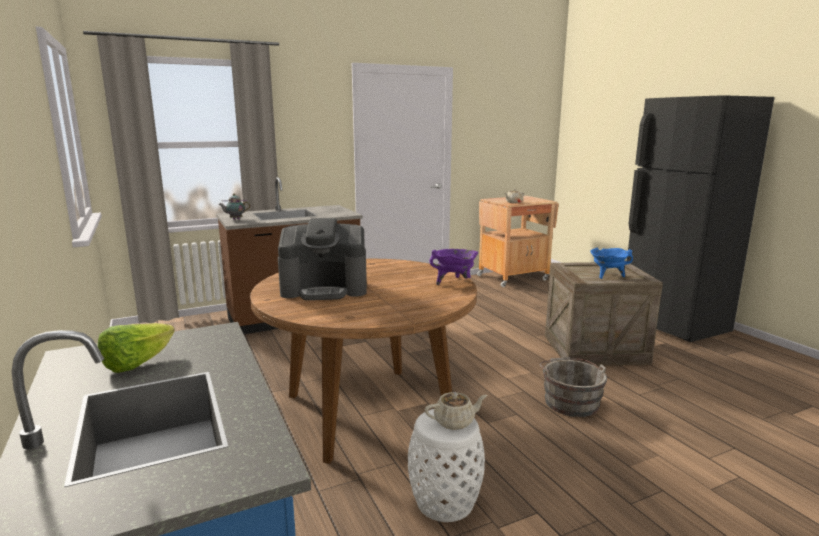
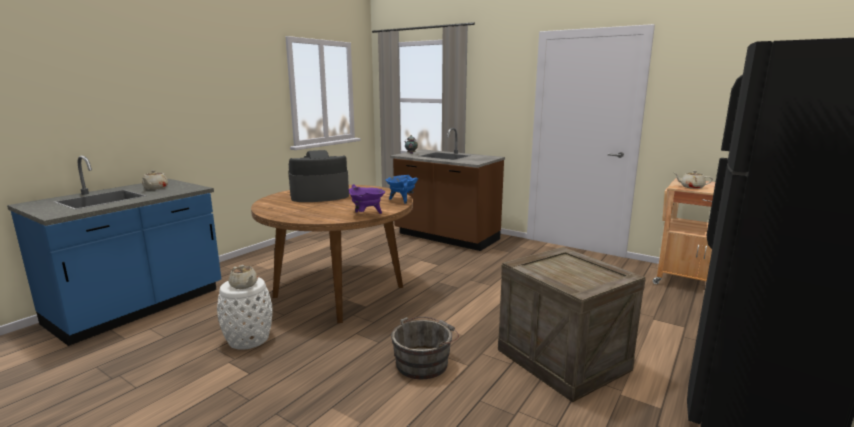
camera: 60 degrees right, 0 degrees up
(137, 364) = (155, 188): lettuce -> beige teapot
(325, 289) = (319, 196): coffee machine -> coffee machine turned 105 degrees clockwise
(607, 276) = (562, 274): blue cooking pot -> blue cooking pot (401, 200)

